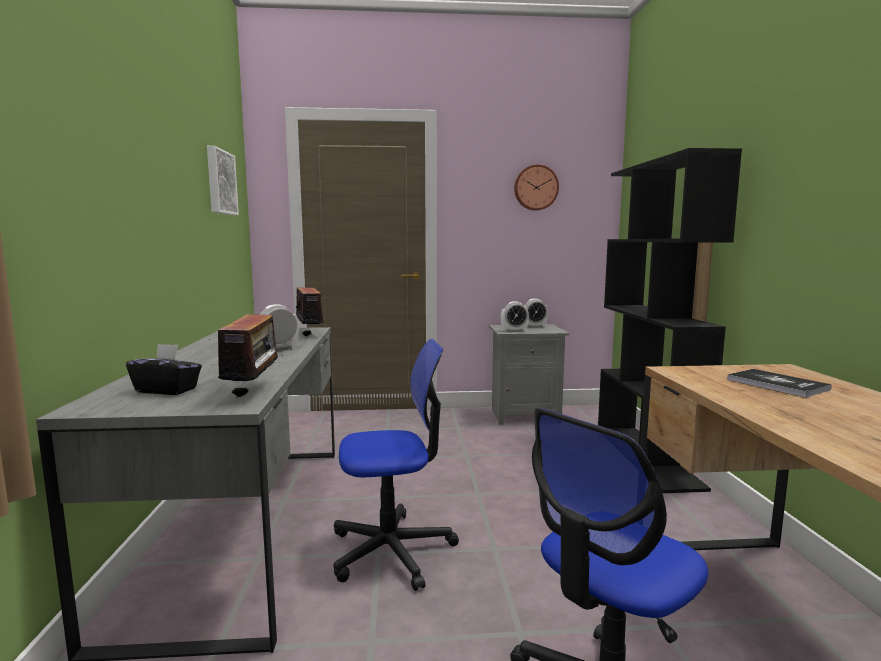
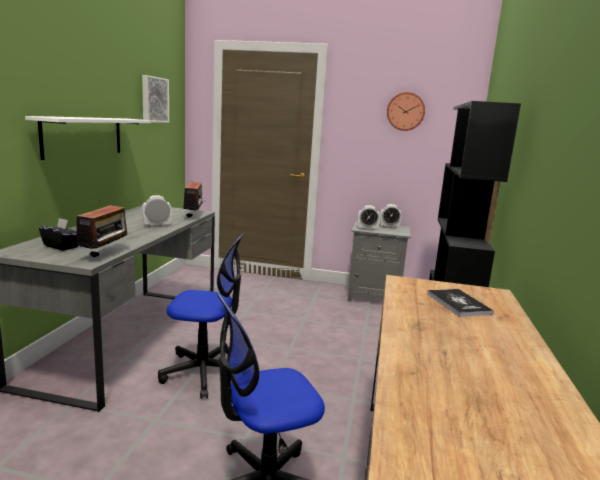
camera: 15 degrees right, 5 degrees up
(151, 226) = (83, 136): none -> white shelf

